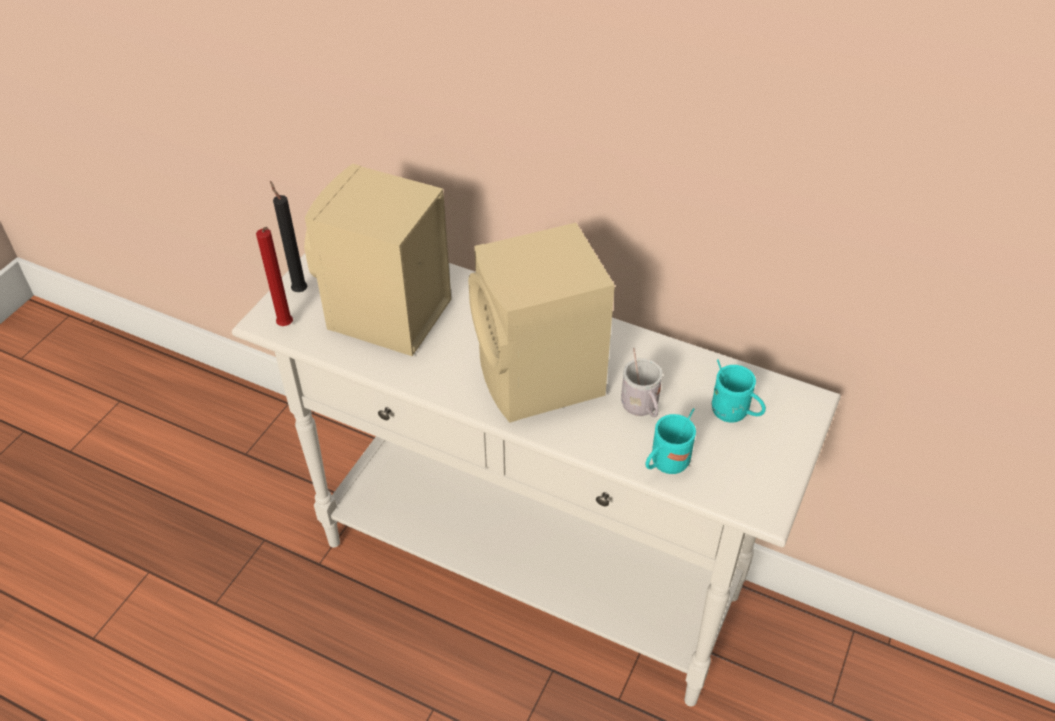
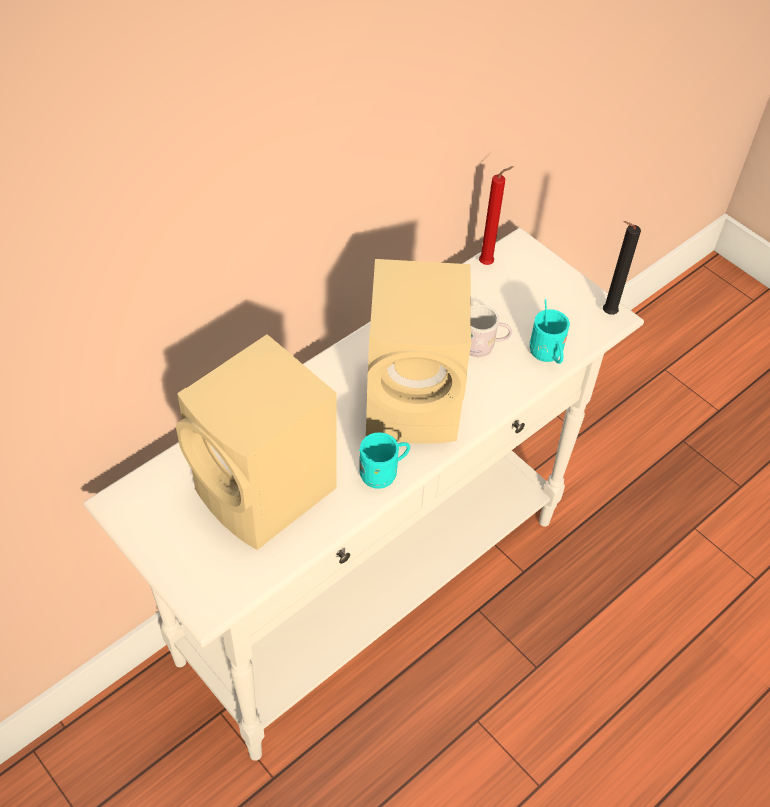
camera: 70 degrees left, 5 degrees up
(286, 327) = (231, 587): red candle -> red candle (488, 264)
(299, 290) = (179, 561): black candle -> black candle (606, 313)
(734, 414) = (514, 294): turquoise mug -> turquoise mug (383, 473)

